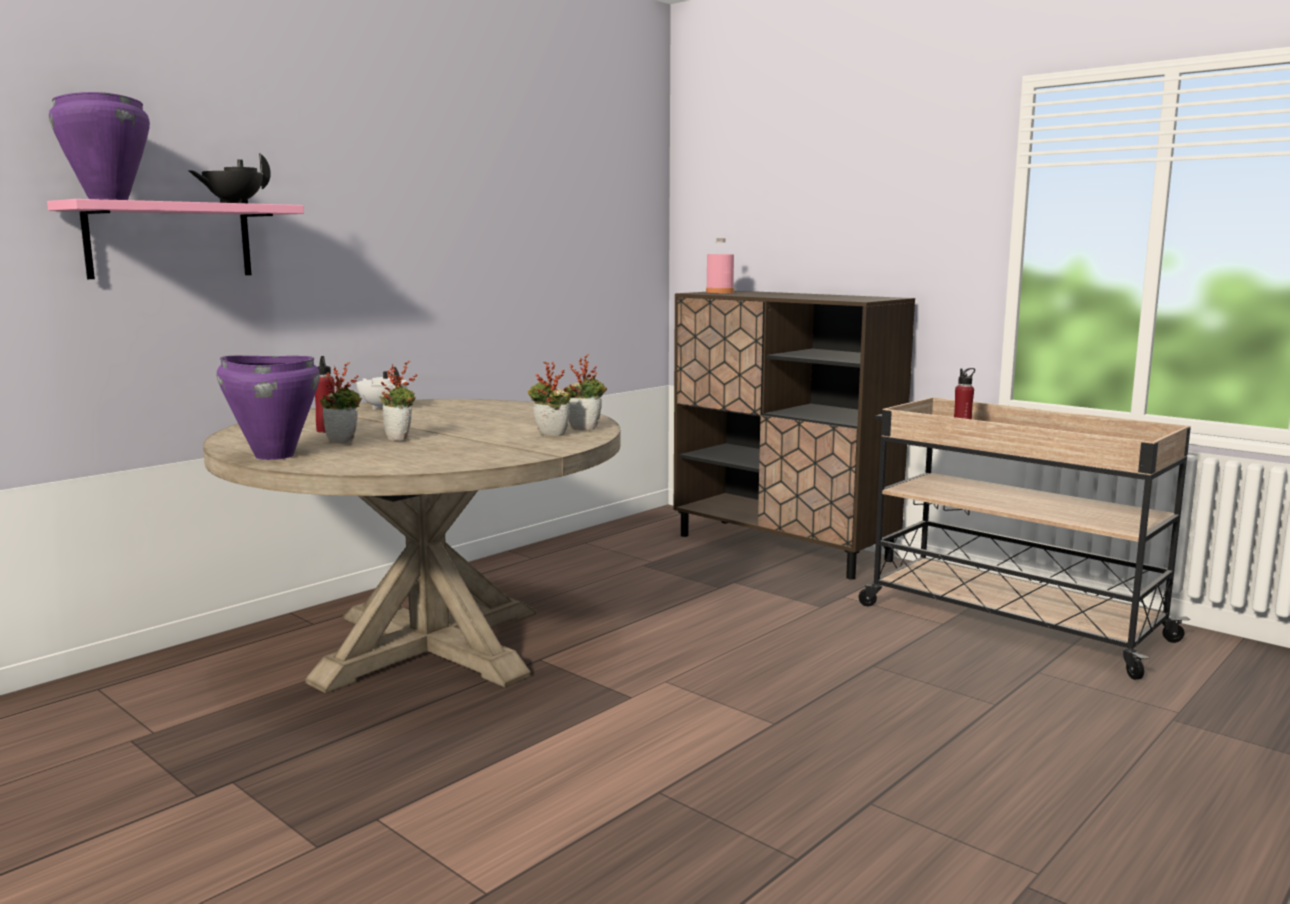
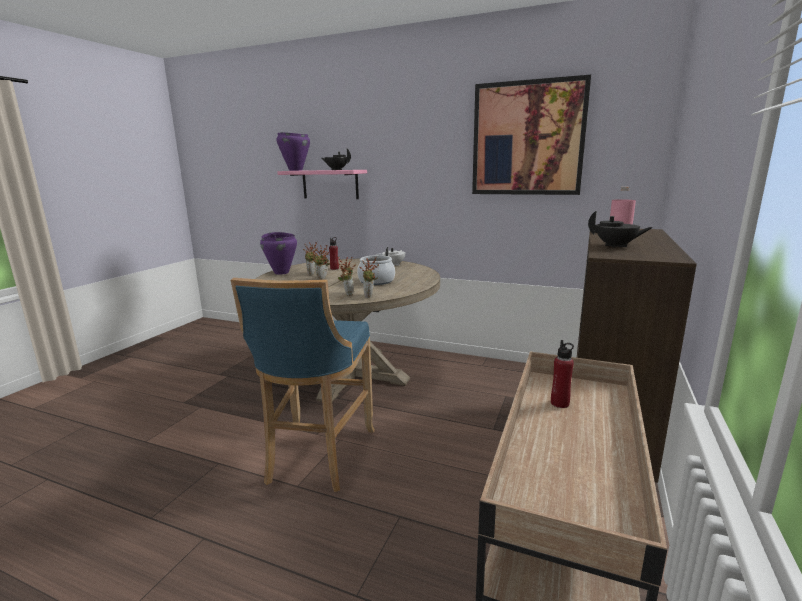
camera: 70 degrees right, 5 degrees up
(492, 421) = (376, 281): none -> cooking pot
(537, 168) = (527, 139): none -> picture
(704, 702) = (317, 457): none -> blue stool
(817, 297) = (616, 246): none -> black teapot

